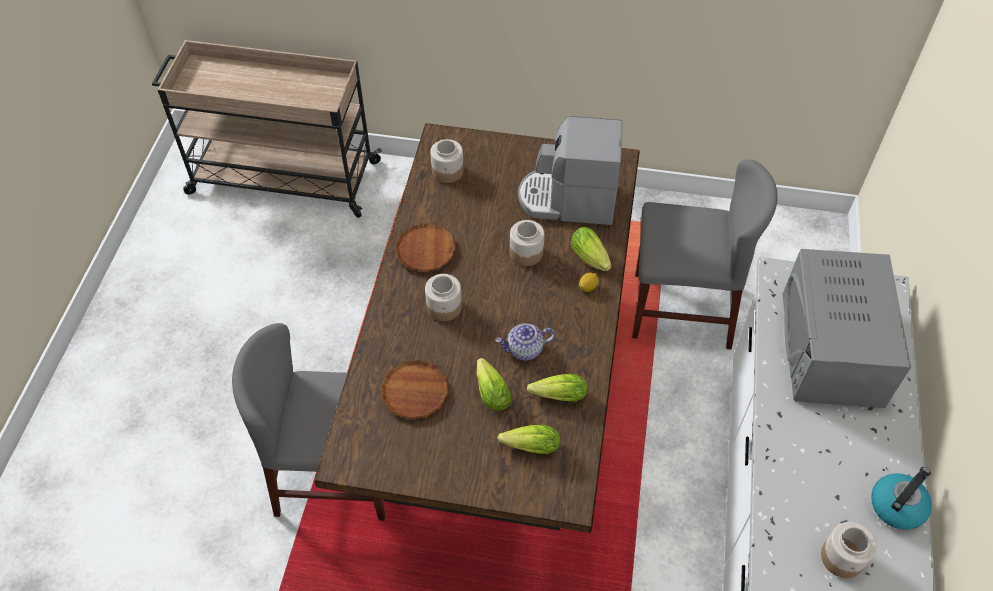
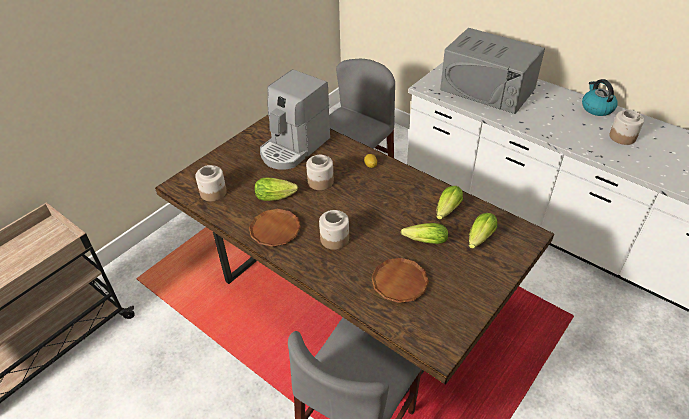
camera: 60 degrees left, 10 degrees down
(524, 350) = (400, 212): teapot -> none
(591, 259) = (349, 155): lettuce -> lettuce (277, 196)

